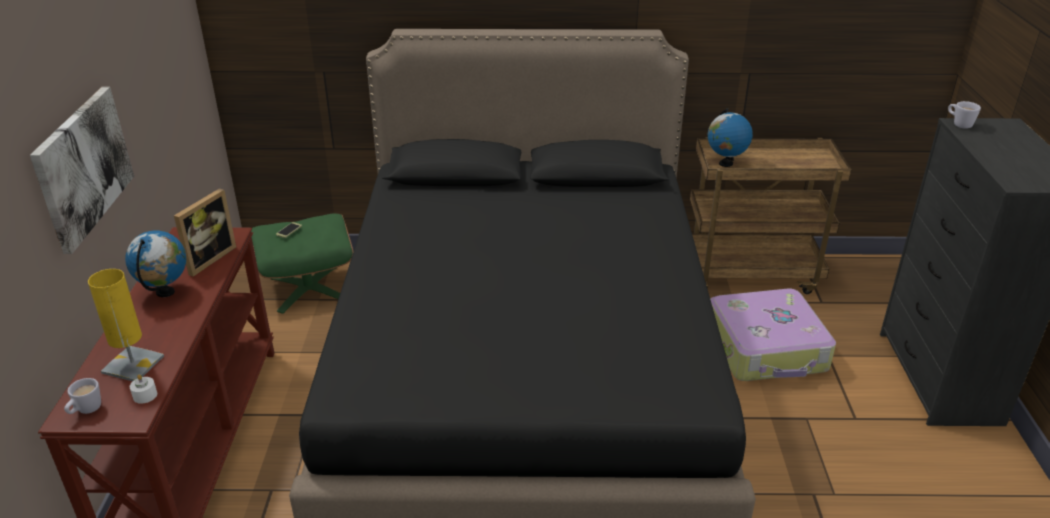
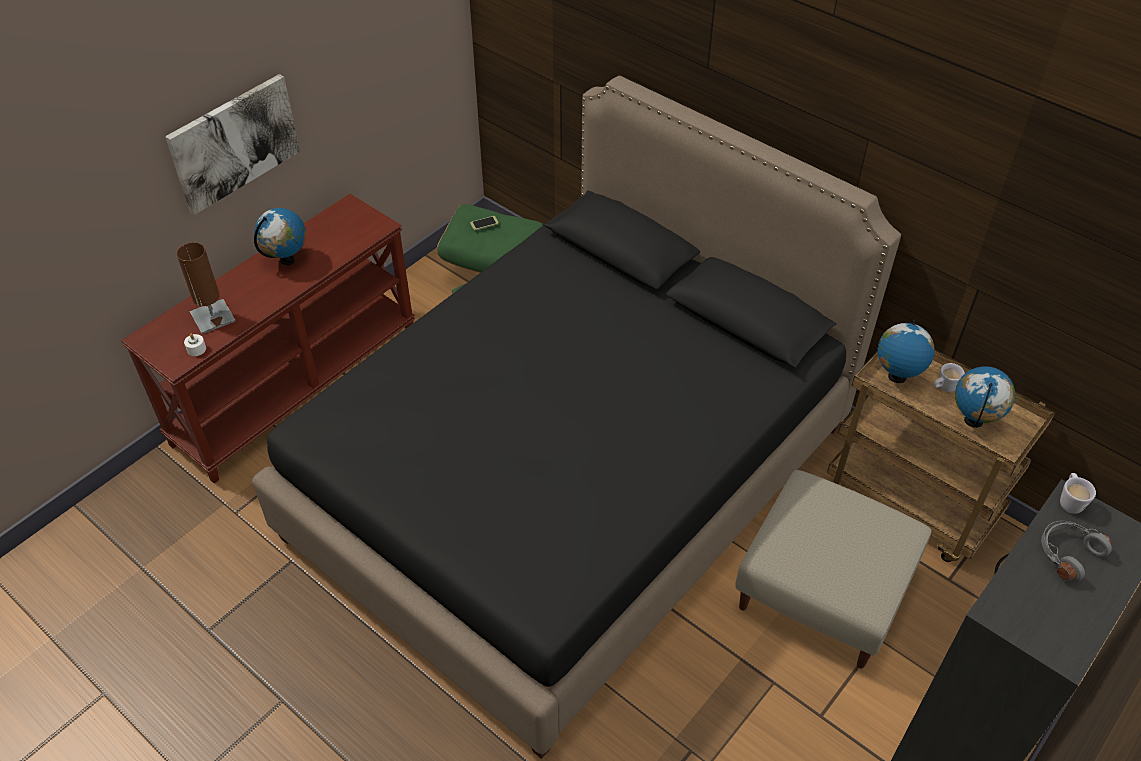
camera: 40 degrees right, 15 degrees up
(86, 411) = (156, 340): white mug -> white mug (943, 388)
(133, 364) = (212, 317): yellow table lamp -> brown table lamp
(207, 258) = (342, 241): picture frame -> none
(767, 349) = (824, 591): suitcase -> beige ottoman
(795, 165) = (973, 421): none -> globe
(997, 144) = (1067, 553): none -> grey headphones

